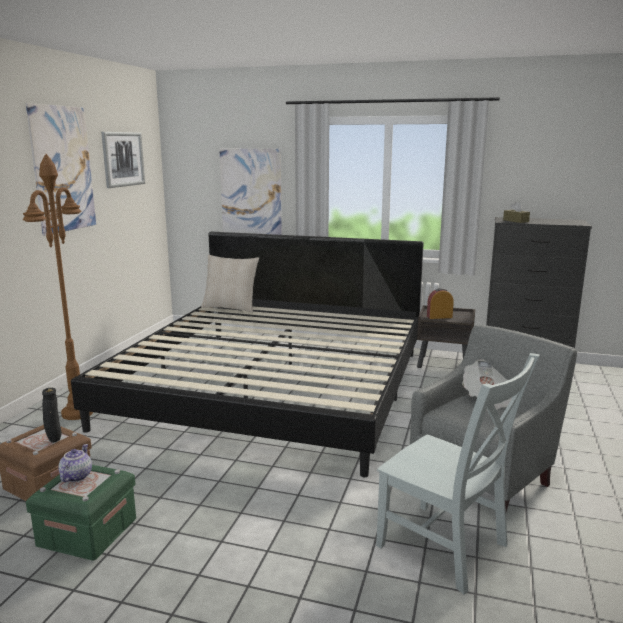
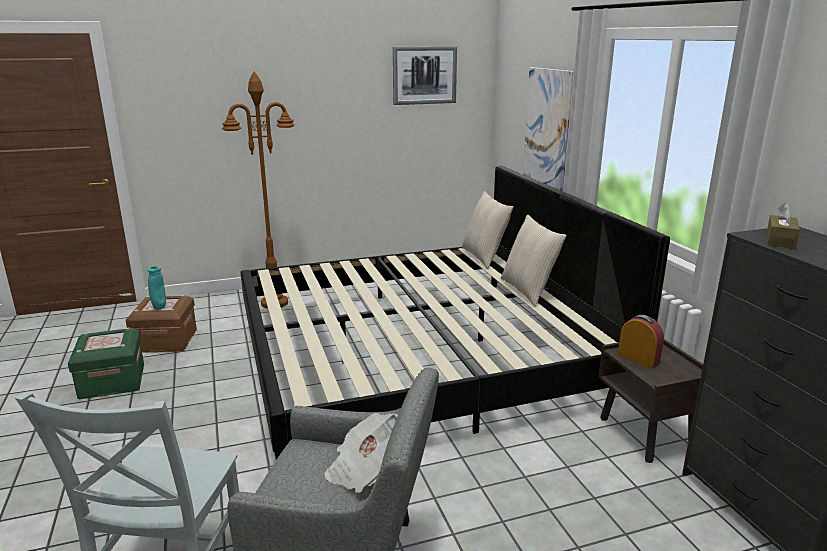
camera: 55 degrees right, 5 degrees up
(54, 440) = (159, 308): black vase -> turquoise vase
(63, 169) = (332, 84): picture -> none
(76, 476) = (110, 336): teapot -> none
(306, 314) = (528, 290): none -> beige pillow

